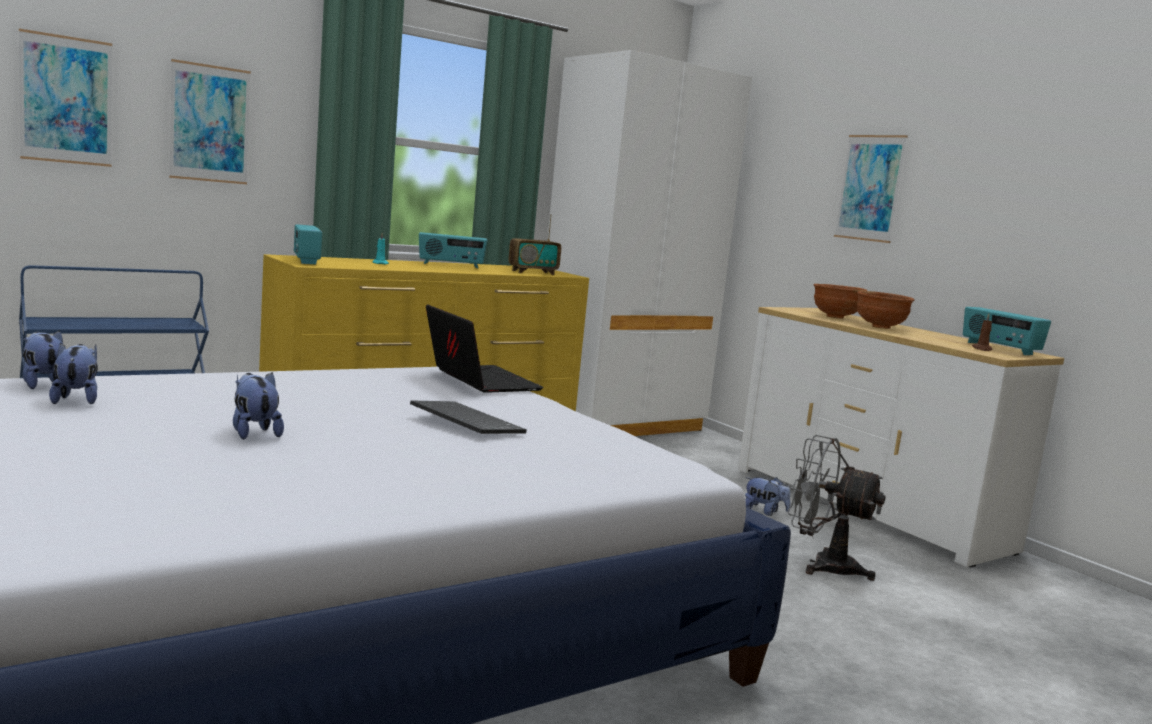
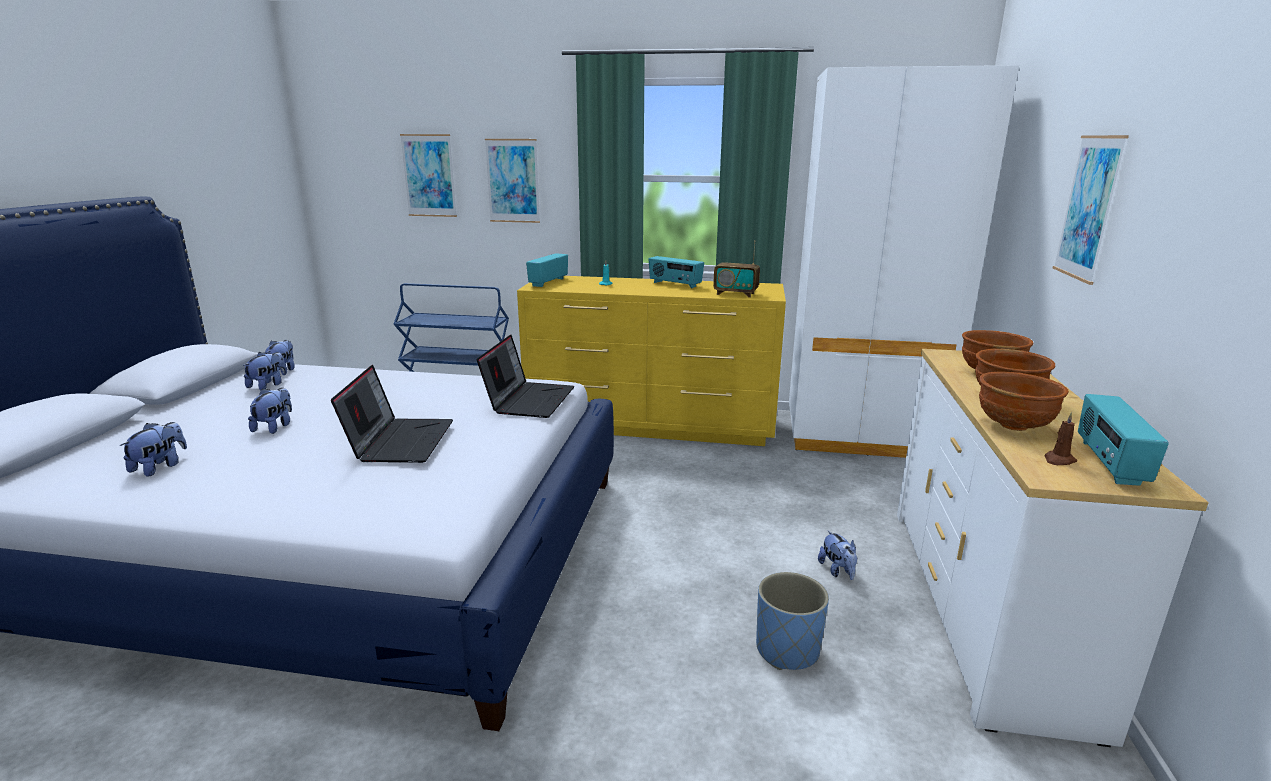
camera: 45 degrees right, 10 degrees up
(221, 488) = (160, 467): none -> plush toy
(463, 421) = (400, 441): keyboard -> laptop
(822, 565) = (787, 650): grey fan -> blue planter
(924, 338) = (1014, 426): none -> brown bowl

